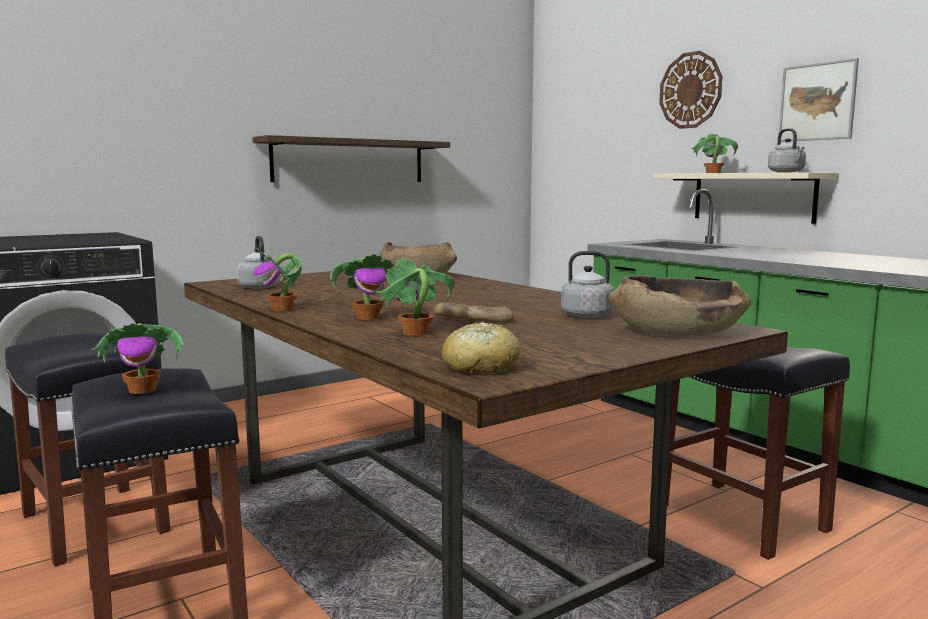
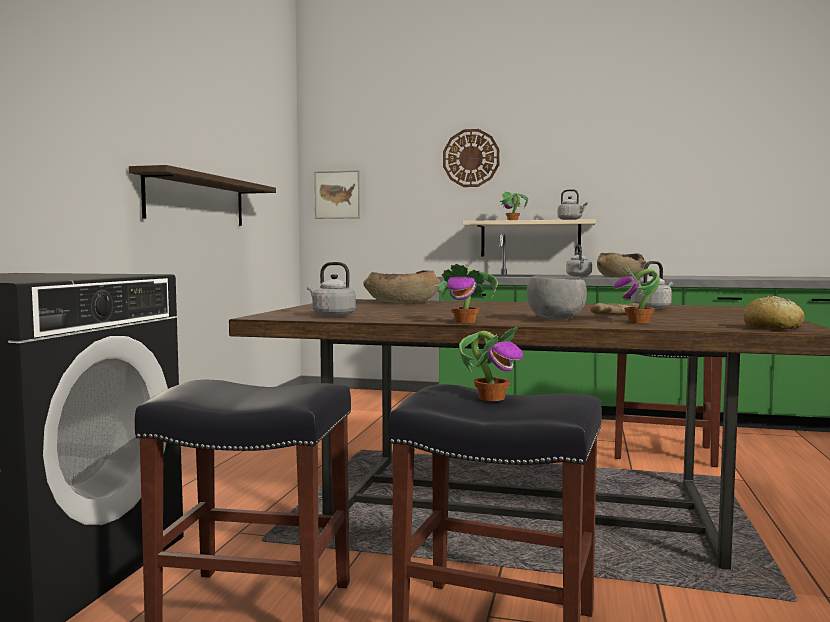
camera: 40 degrees left, 5 degrees down
(368, 317) = (555, 319): potted plant -> grey bowl
(677, 332) = (734, 310): brown bowl -> brown bowl (620, 276)
(767, 253) = (579, 276): none -> grey kettle
(817, 102) = (576, 172): picture -> picture (337, 194)

